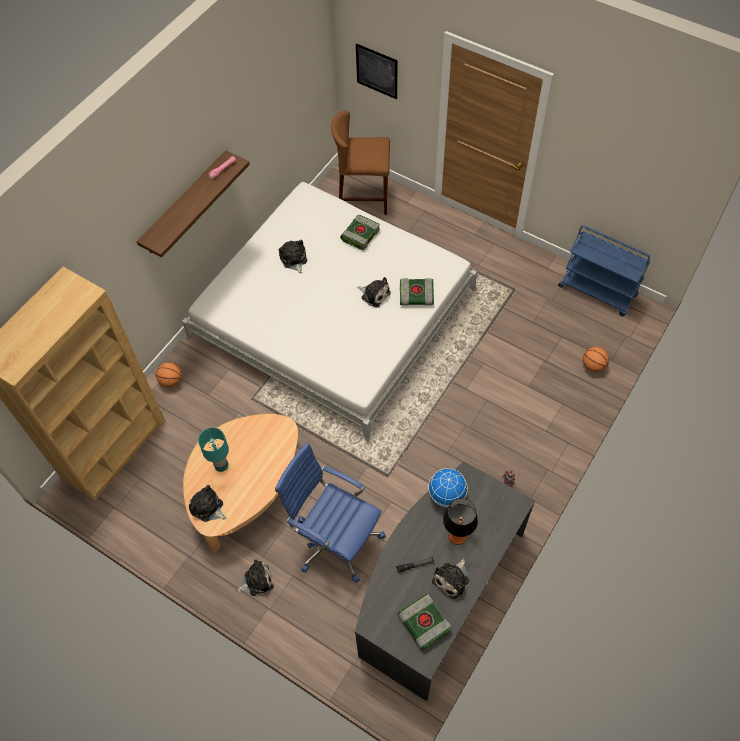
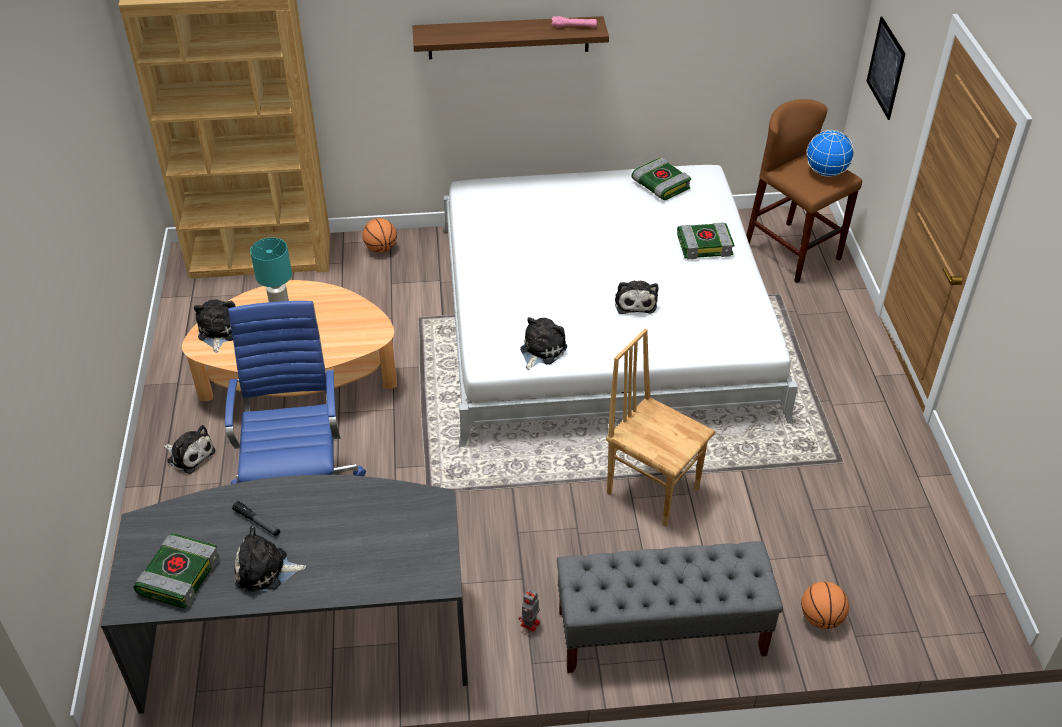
camera: 50 degrees right, 15 degrees down
(294, 259) = (604, 215): plush toy -> plush toy (541, 350)
(416, 296) = (676, 337): book -> book (659, 185)
(446, 495) = (387, 499): globe -> globe (826, 172)
(457, 536) = (334, 542): table lamp -> none
(468, 376) = (653, 489): none -> brown chair
(553, 434) = (660, 633): none -> grey bench
(598, 291) = (951, 554): blue cart -> none

